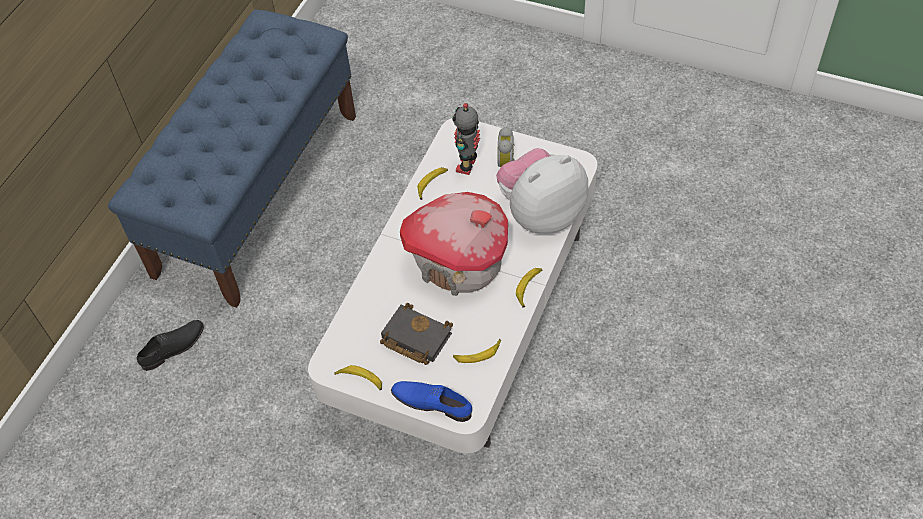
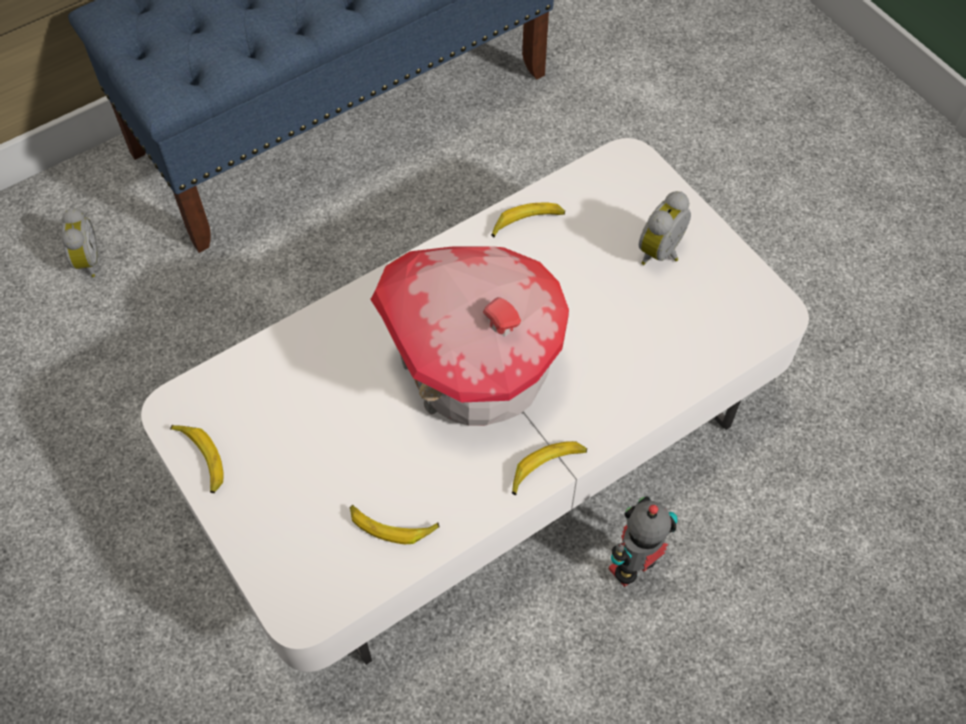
camera: 30 degrees right, 5 degrees up
(174, 348) = (85, 261): black shoe -> alarm clock
(414, 338) = (322, 442): black book -> none
(432, 402) = (270, 559): blue shoe -> none
(468, 166) = (601, 223): toy robot -> toy robot (633, 569)
(540, 213) = (655, 360): plush toy -> none

